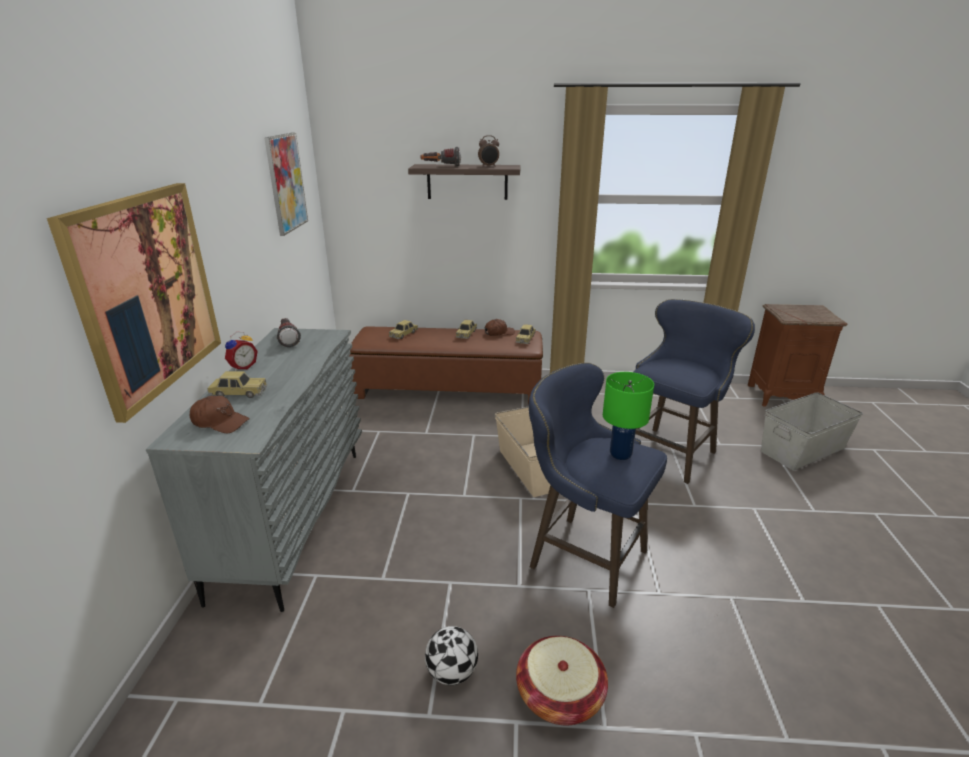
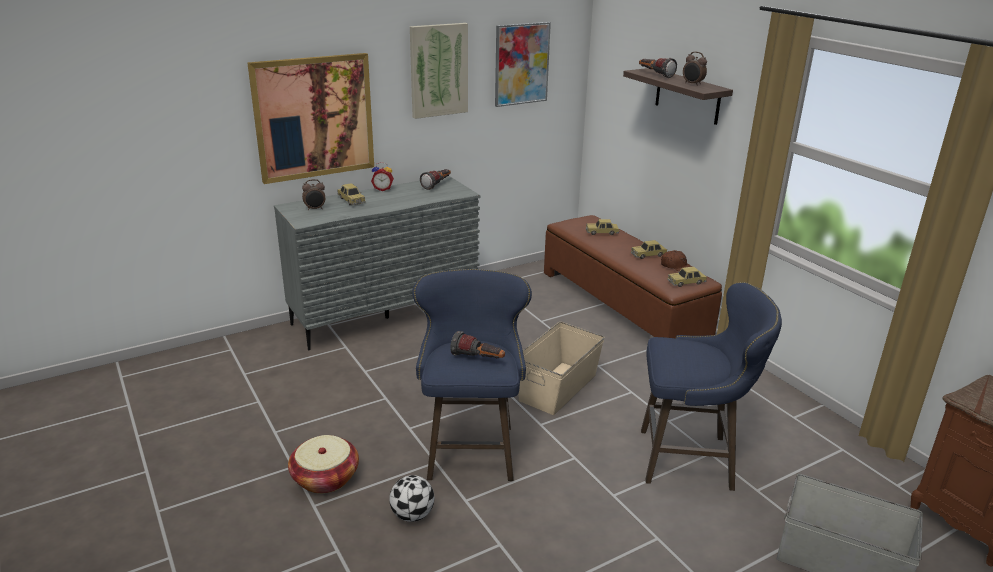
camera: 55 degrees right, 0 degrees up
(220, 422) = (315, 209): brown cap -> alarm clock
(237, 199) = (438, 70): none -> picture
(451, 672) = (311, 428): football -> football (412, 515)
(622, 455) = (478, 359): green table lamp -> flashlight

